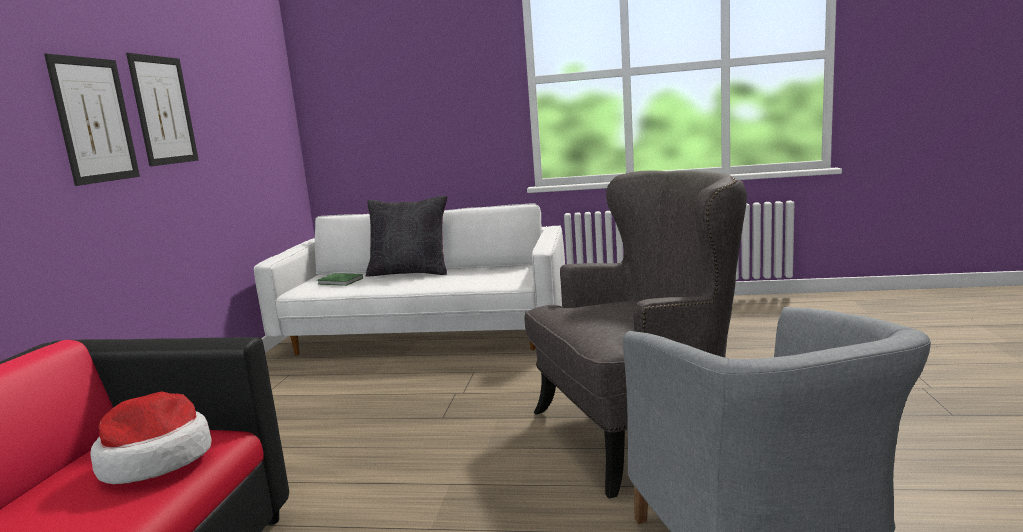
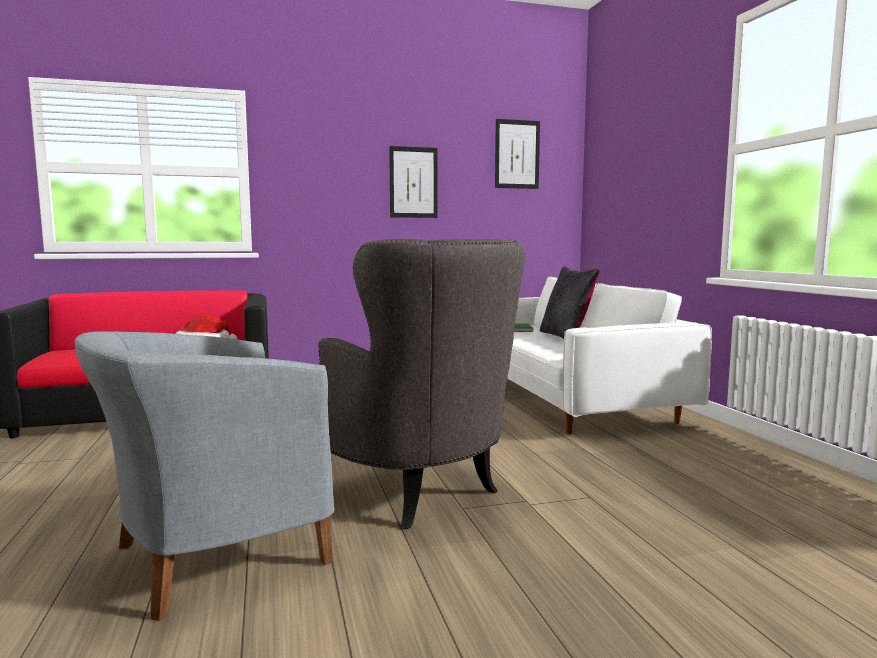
camera: 65 degrees right, 5 degrees down
(94, 120) = (353, 186): picture -> picture (517, 154)

